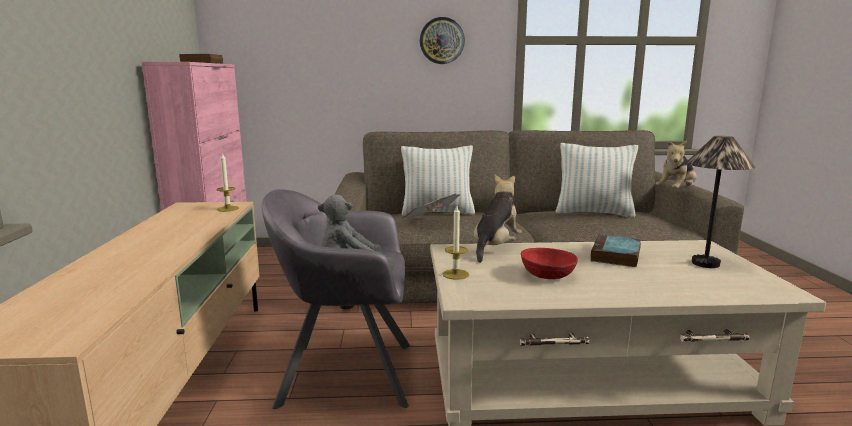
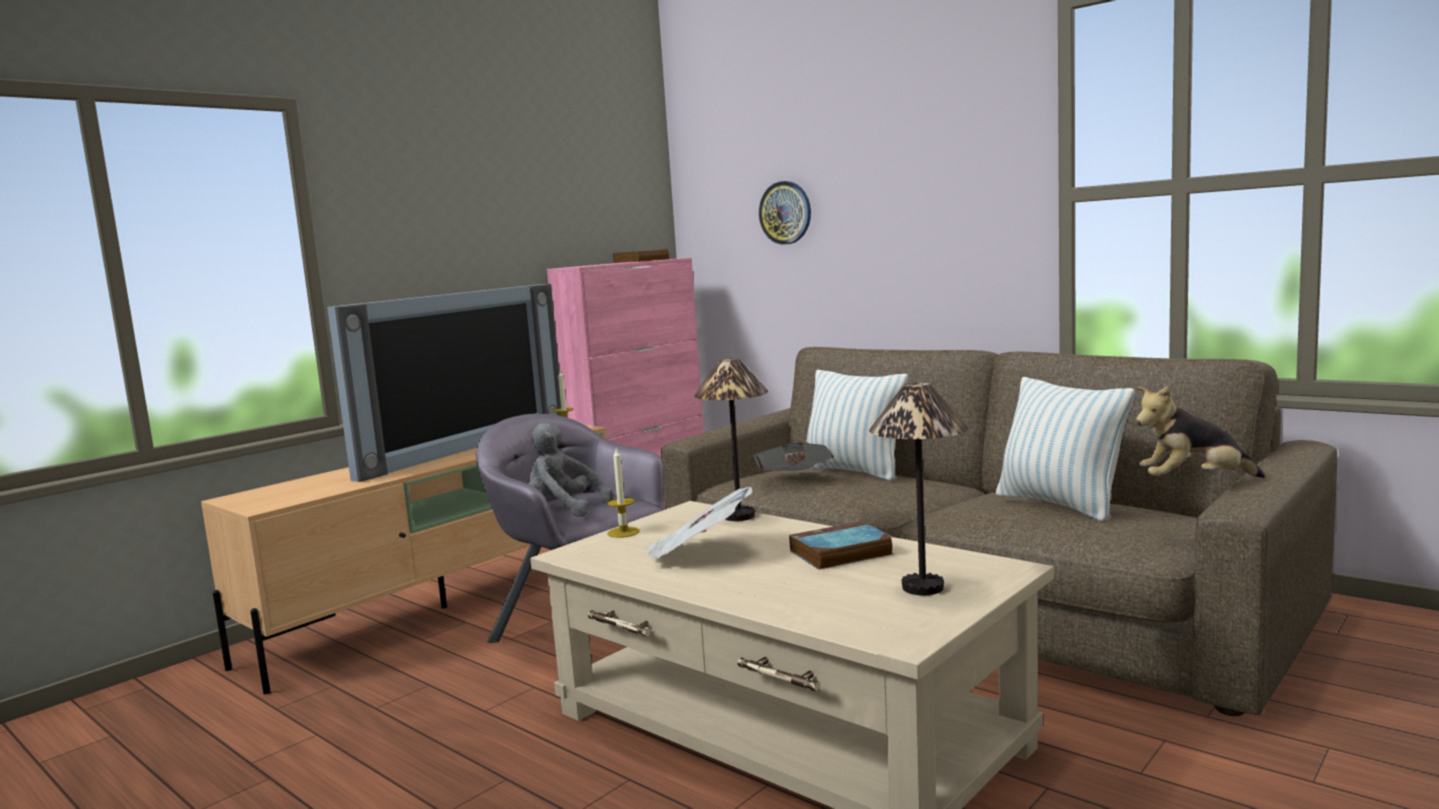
camera: 45 degrees right, 5 degrees down
(154, 234) = (462, 448): none -> television
(441, 41) = (942, 207): wall clock -> wall clock (785, 213)
(495, 247) = (738, 516): plush toy -> table lamp
(547, 275) = (697, 553): red bowl -> newspaper

